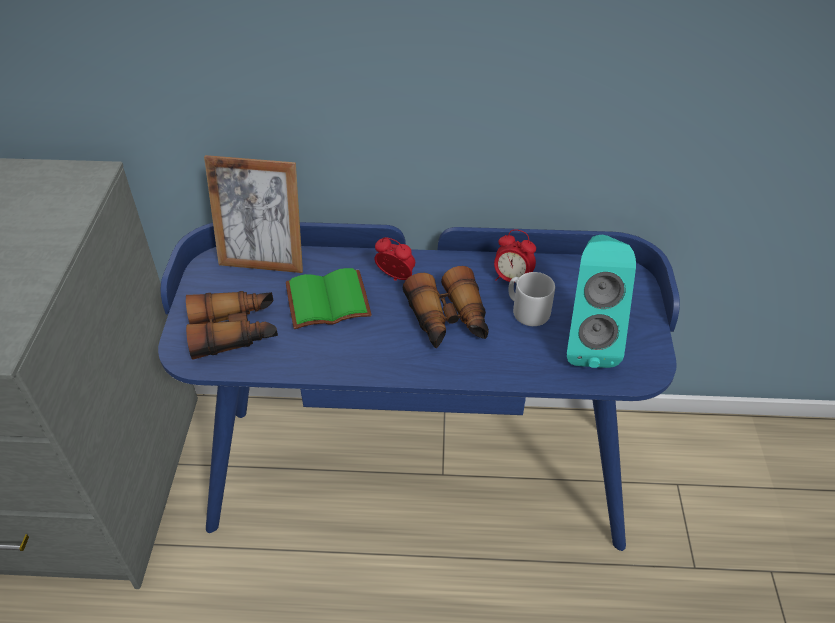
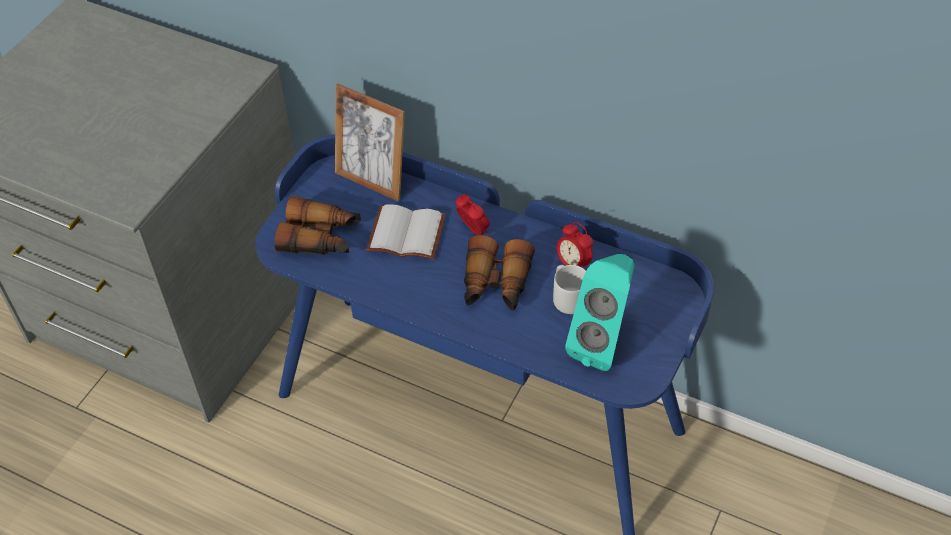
camera: 25 degrees right, 5 degrees up
(327, 303) = (405, 235): green book -> white book

